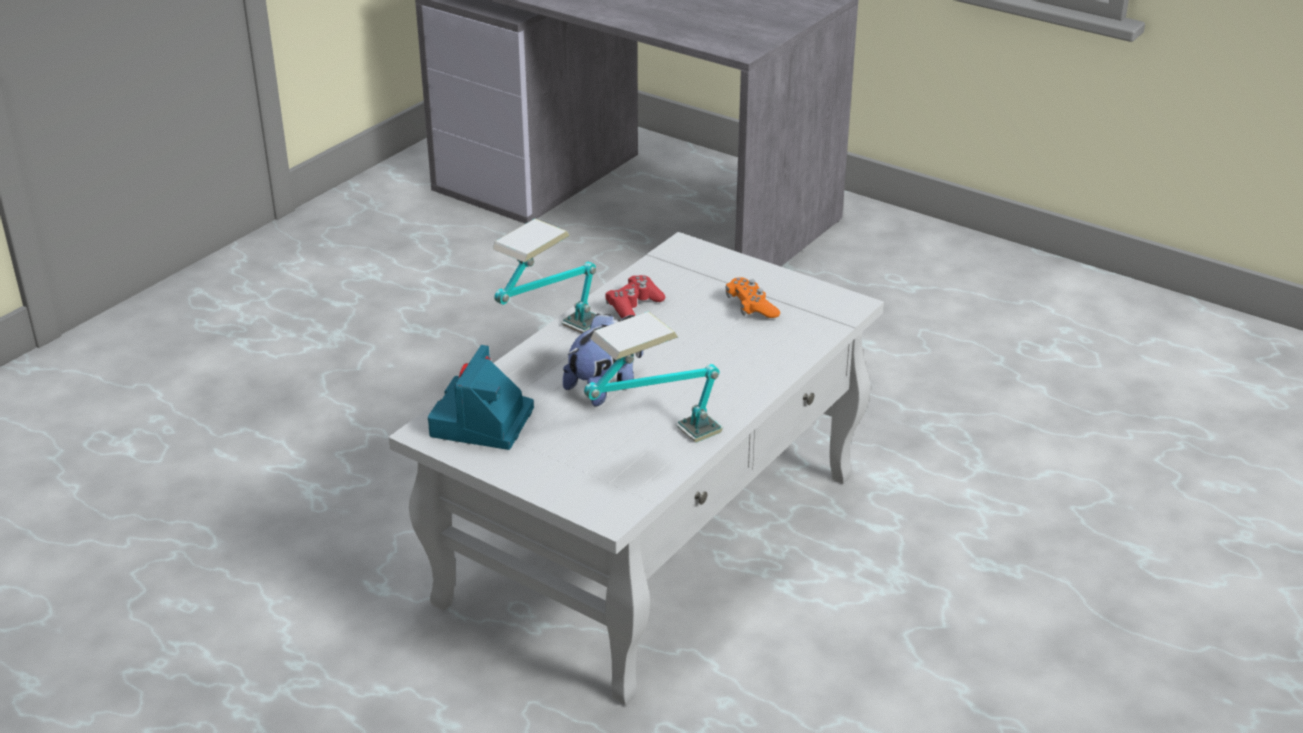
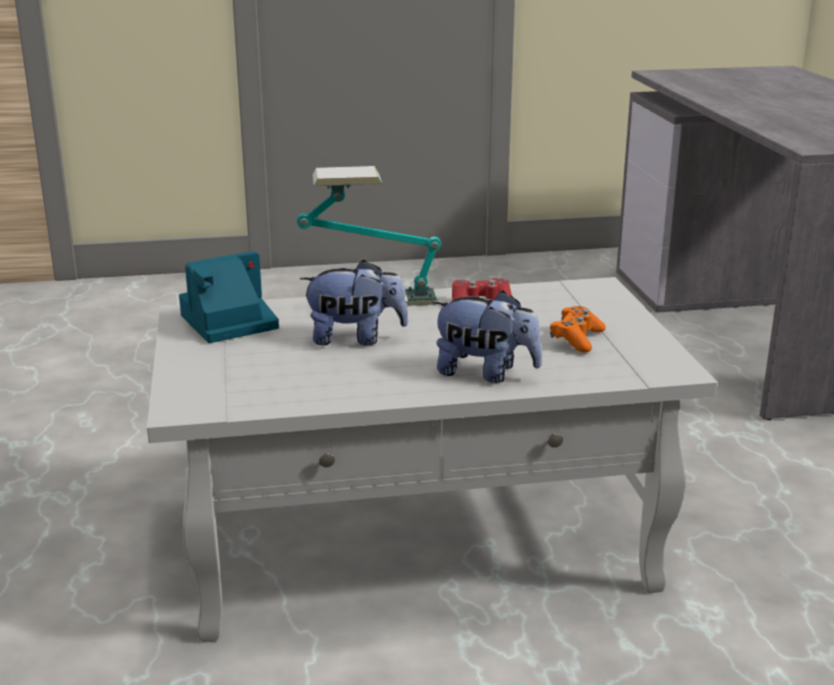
camera: 45 degrees right, 10 degrees down
(654, 447) = (305, 387): table lamp -> none
(745, 369) = (485, 373): none -> plush toy

